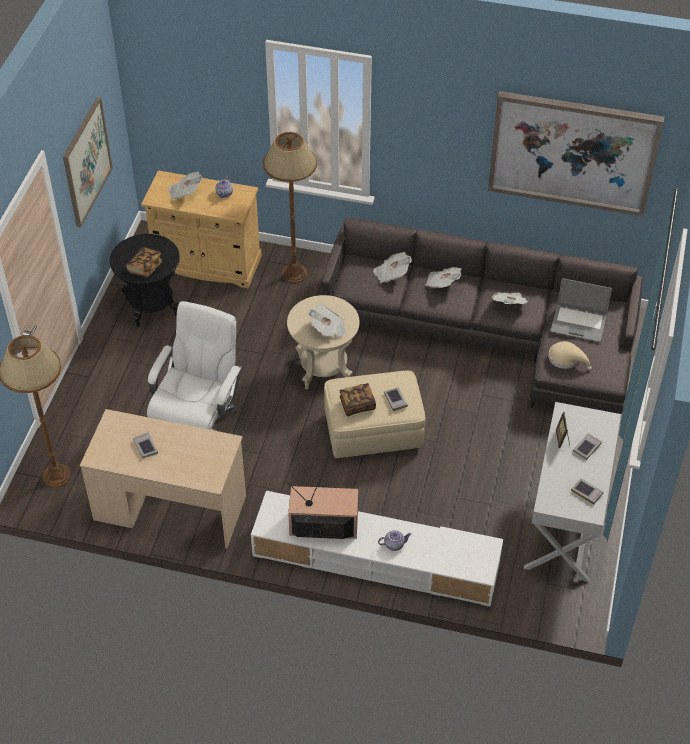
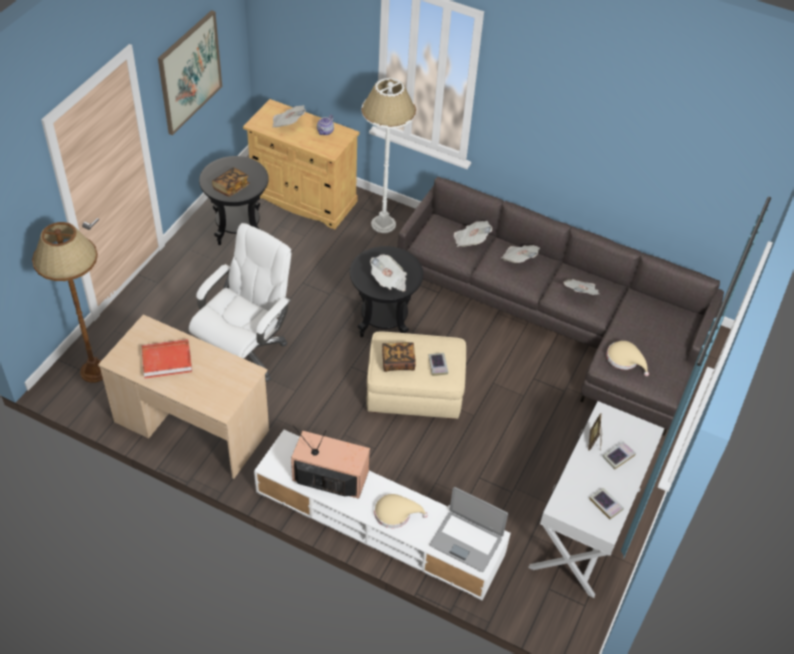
camera: 10 degrees right, 0 degrees up
(145, 447) = (168, 360): book -> red tray
(294, 274) = (383, 224): brown floor lamp -> white floor lamp
(324, 370) = (383, 322): beige side table -> black side table
(394, 544) = (395, 513): teapot -> beige hat
(573, 152) = (674, 148): picture -> none
(578, 323) = (646, 326): laptop -> laptop (466, 541)

